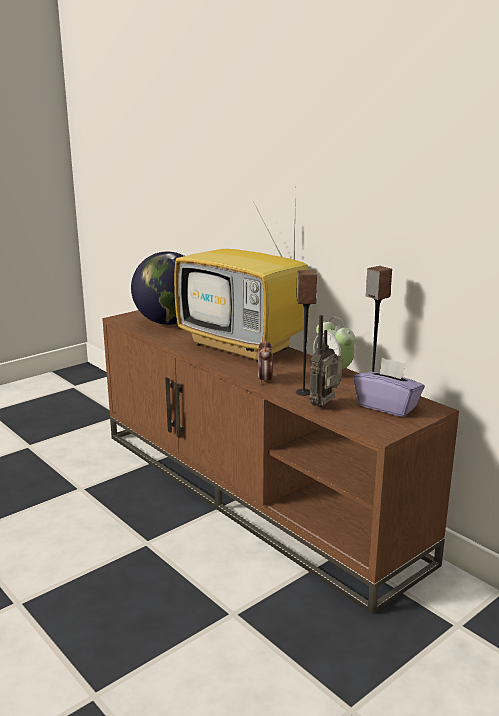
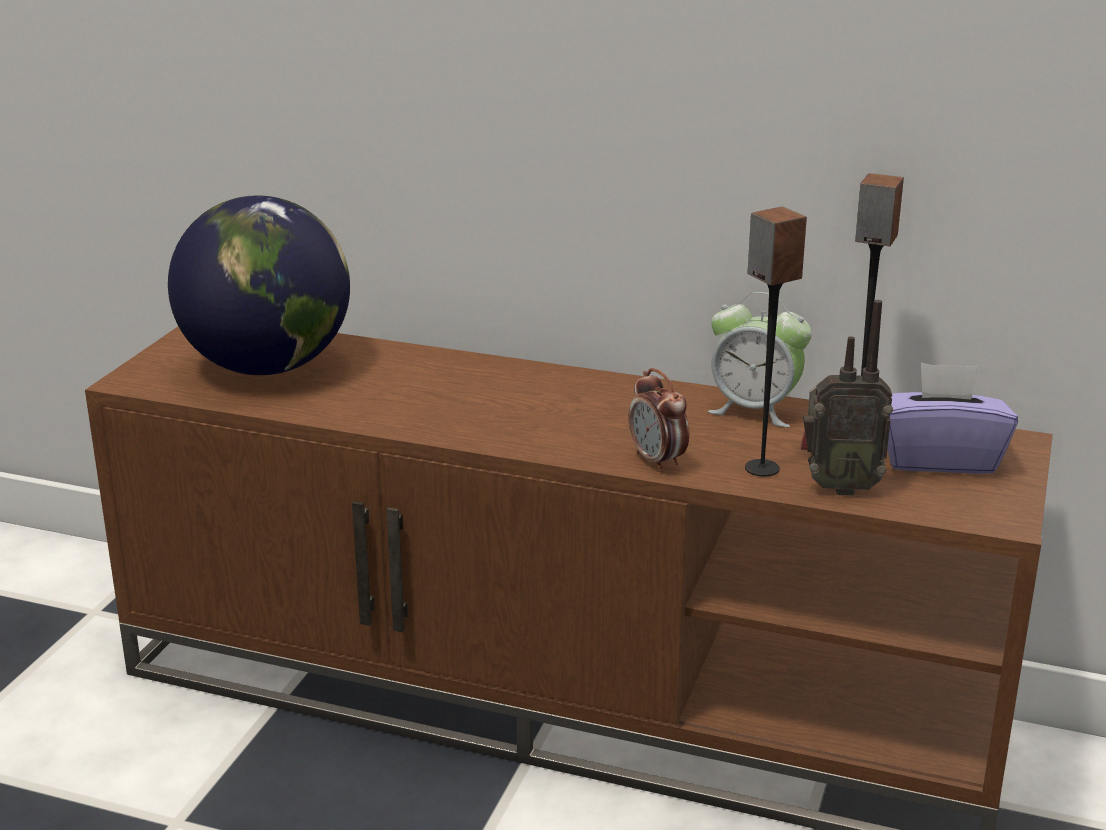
camera: 30 degrees left, 5 degrees up
(245, 347) = (512, 391): television -> none
(326, 405) = (838, 487): radio -> radio turned 90 degrees counterclockwise

